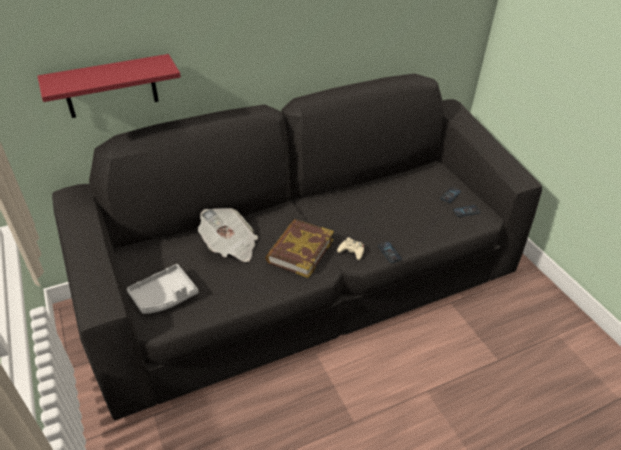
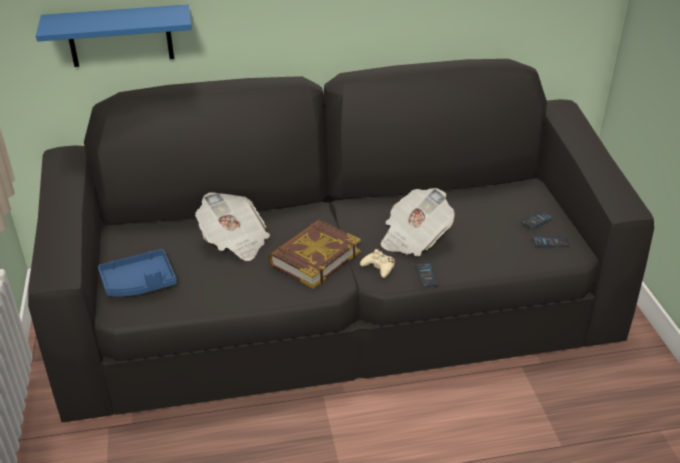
camera: 15 degrees right, 5 degrees down
(110, 87) = (120, 36): red shelf -> blue shelf
(164, 296) = (139, 283): grey tray -> blue tray
(368, 222) = (414, 238): none -> newspaper

